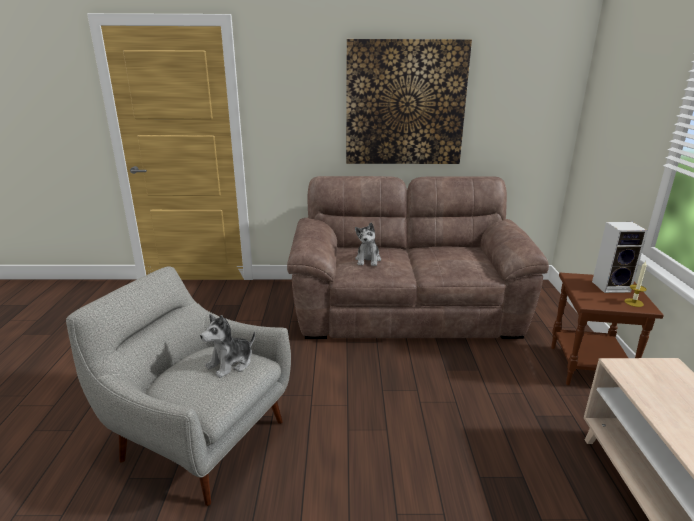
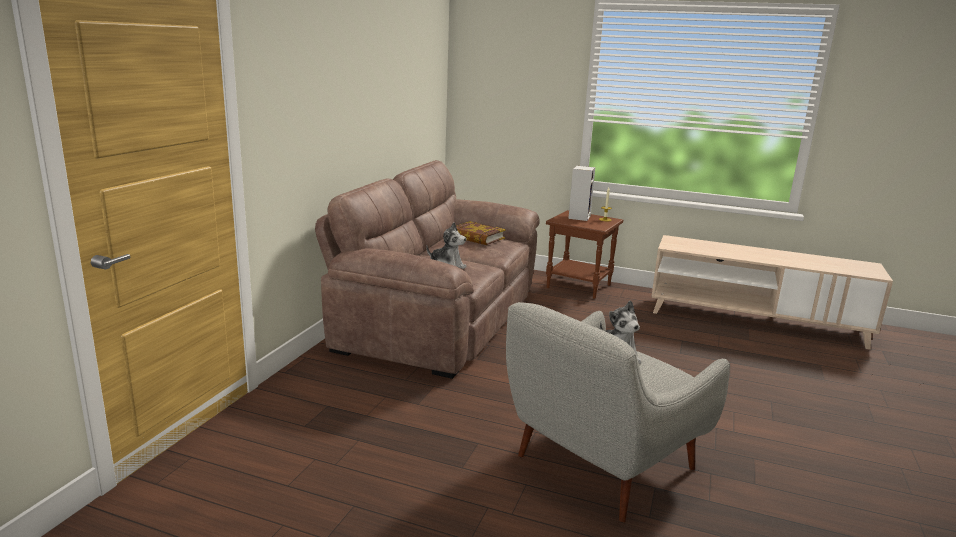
camera: 70 degrees left, 5 degrees down
(405, 104) = (368, 94): picture -> none
(460, 255) = (477, 237): none -> book

